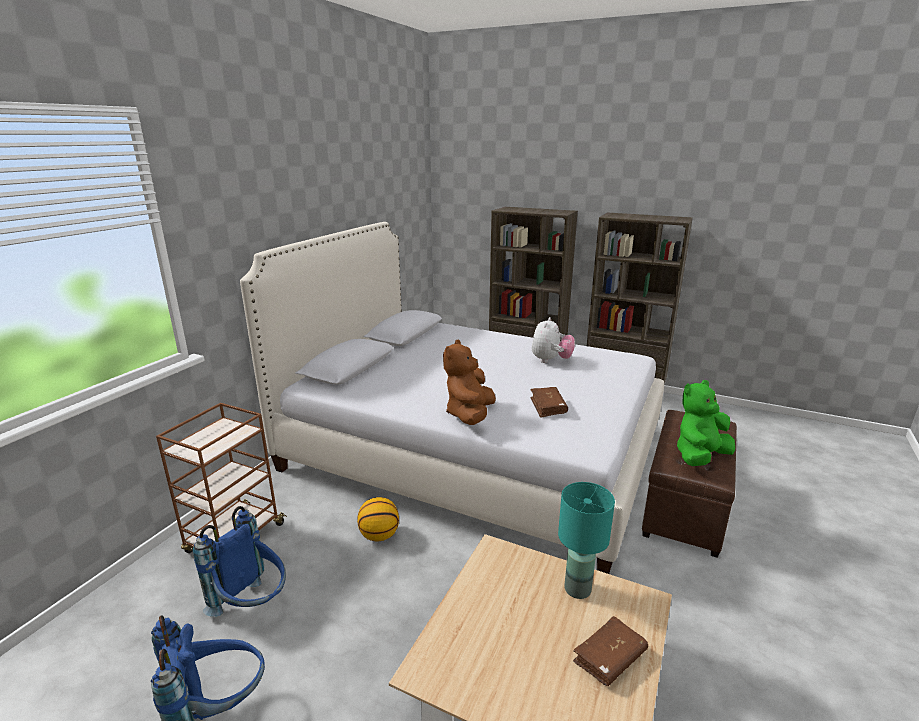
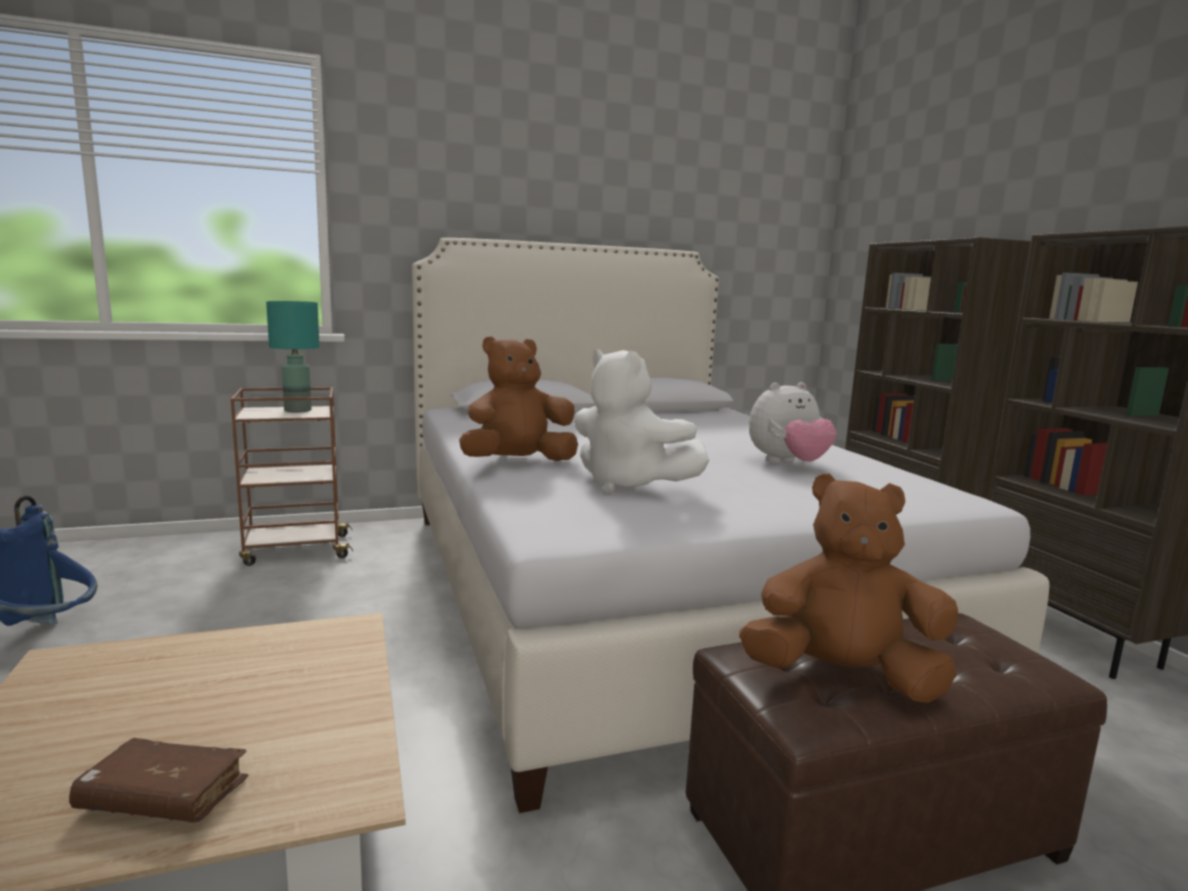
camera: 45 degrees right, 10 degrees down
(253, 606) = (204, 596): blue backpack -> none
(379, 535) = (388, 607): basketball -> none
(548, 407) = (628, 485): brown book -> white plush toy
(577, 589) = (322, 715): turquoise table lamp -> turquoise table lamp (297, 410)
(700, 457) = (842, 677): green plush toy -> brown plush toy

